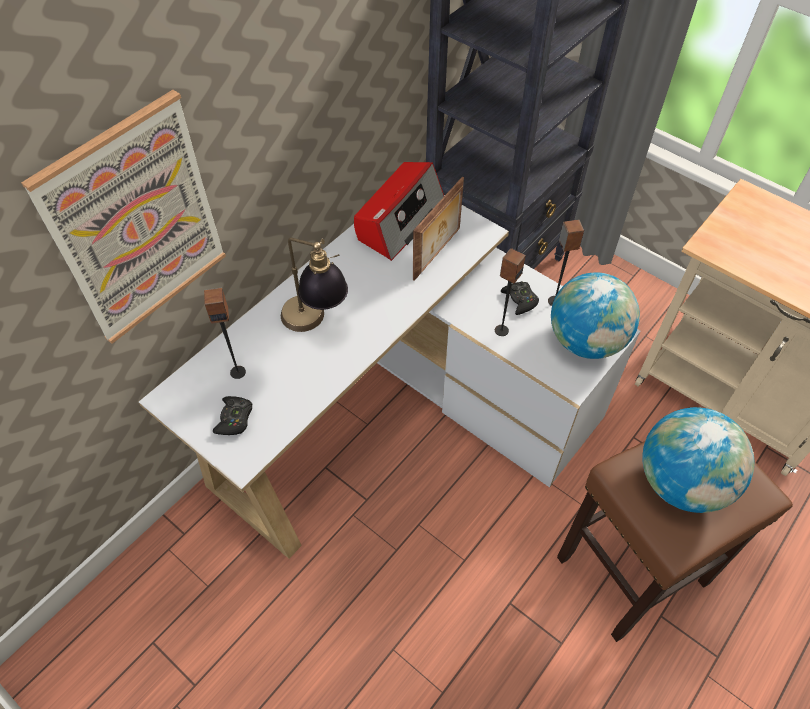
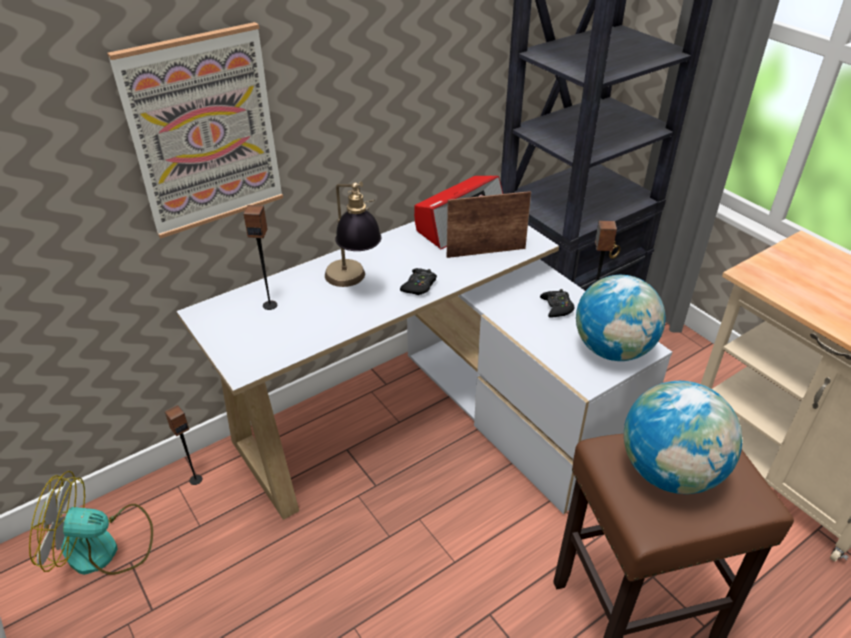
camera: 15 degrees right, 15 degrees down
(119, 635) = (104, 548): none -> fan
(234, 419) = (251, 338): black game controller -> black game controller (419, 286)
(438, 254) = (485, 251): picture frame -> picture frame turned 150 degrees counterclockwise
(501, 330) = (530, 327): speaker -> speaker (195, 479)

